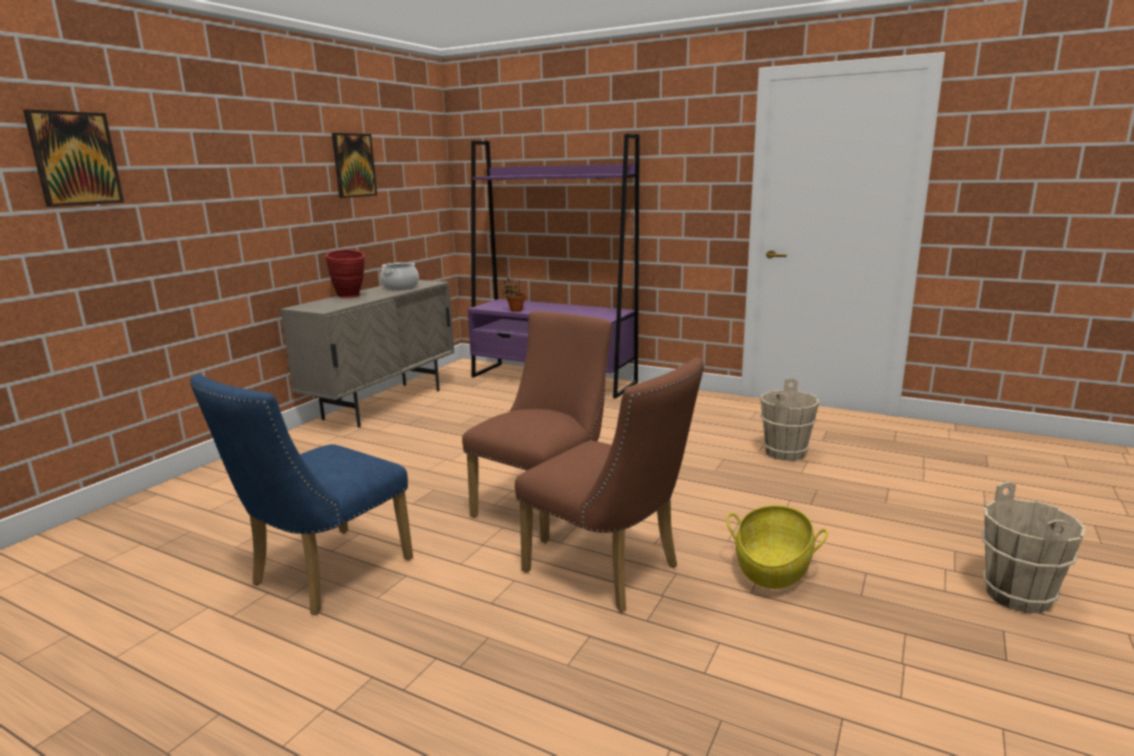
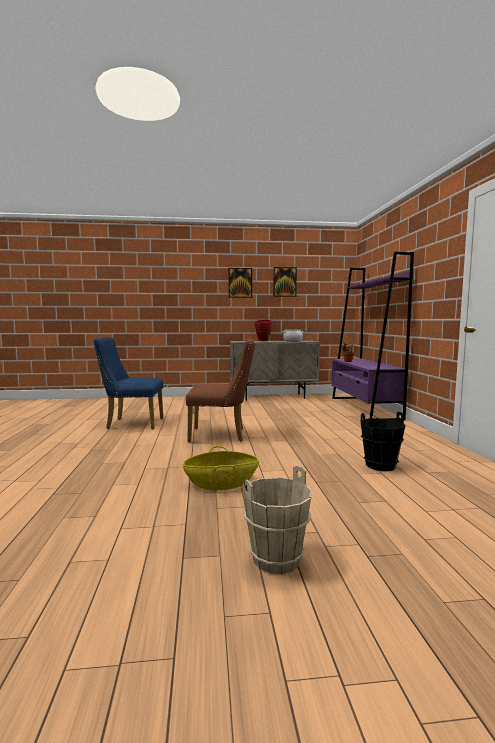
camera: 55 degrees right, 10 degrees down
(75, 159) = (159, 276): picture -> picture (240, 283)
(611, 573) = (177, 456): brown chair -> none
(786, 453) = (381, 466): beige bucket -> black bucket

